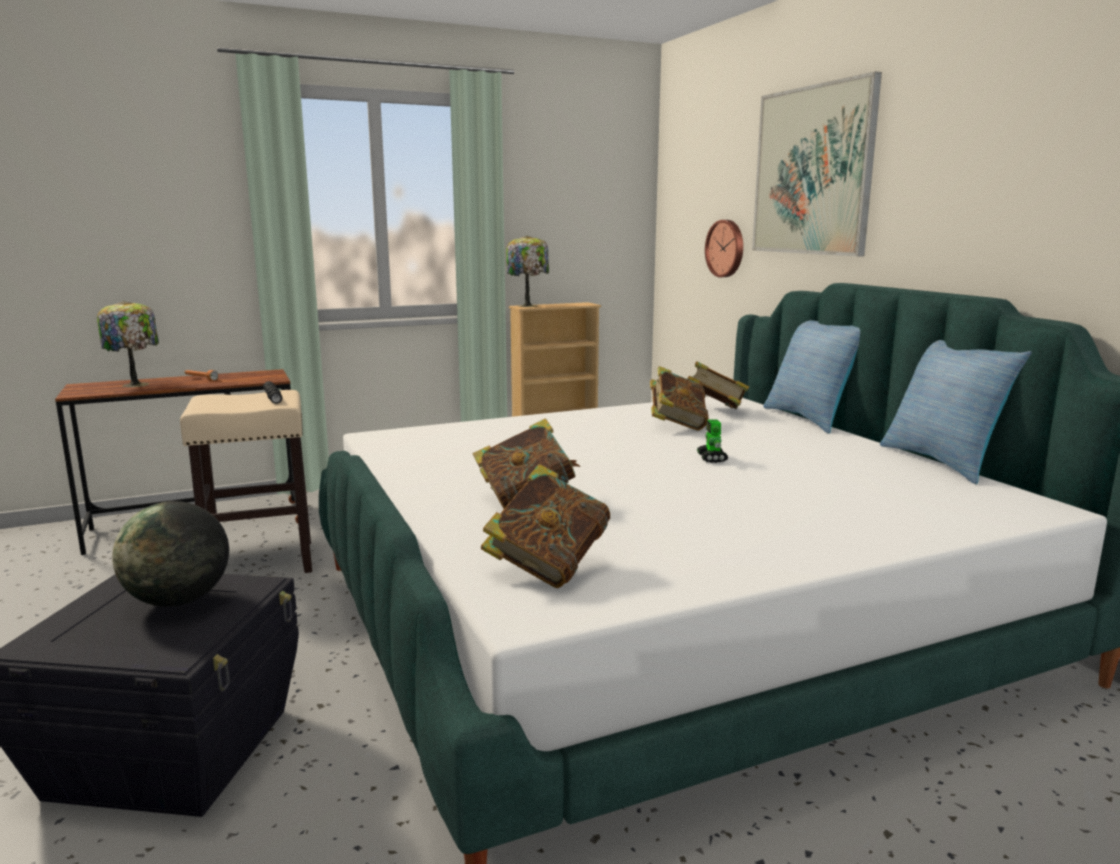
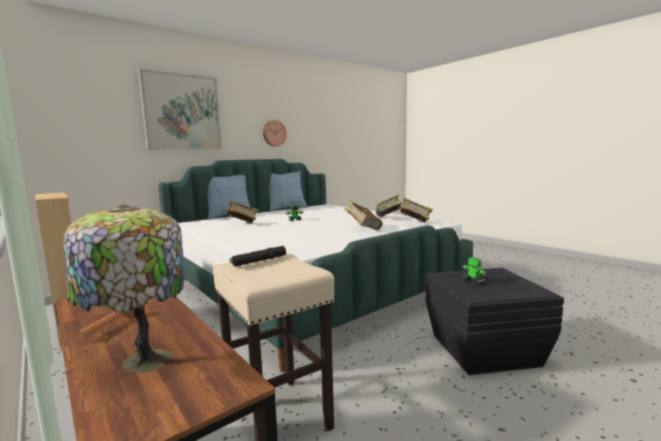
camera: 105 degrees left, 5 degrees down
(179, 601) = (473, 281): globe -> toy robot
(528, 306) = (51, 197): table lamp -> none
(715, 411) = (213, 223): book -> book (388, 218)
(726, 248) = (114, 150): wall clock -> wall clock (274, 133)

